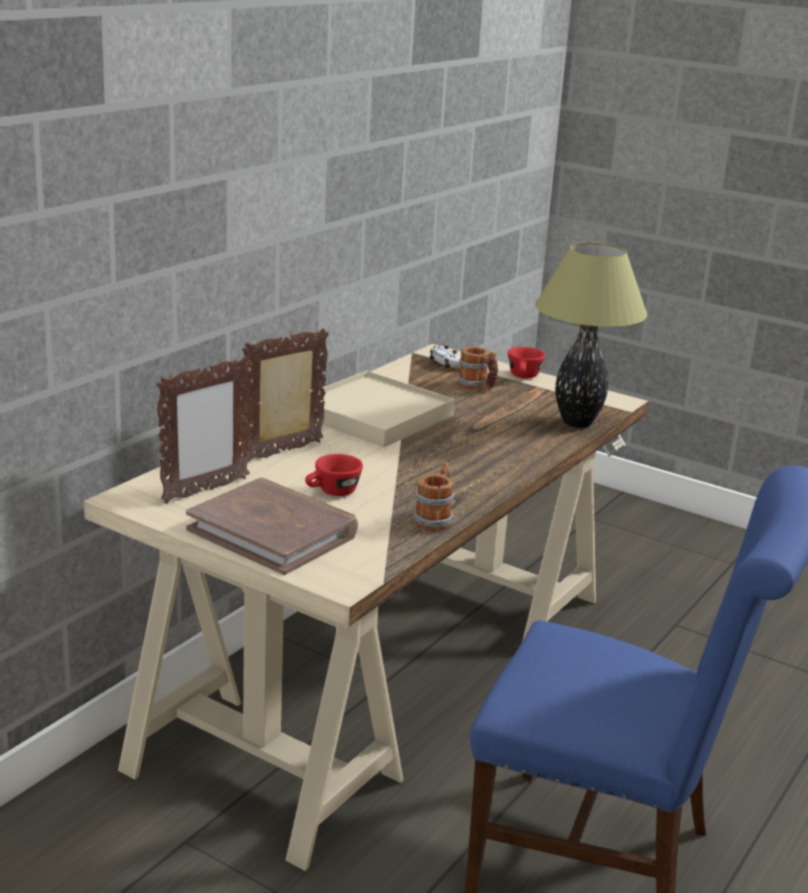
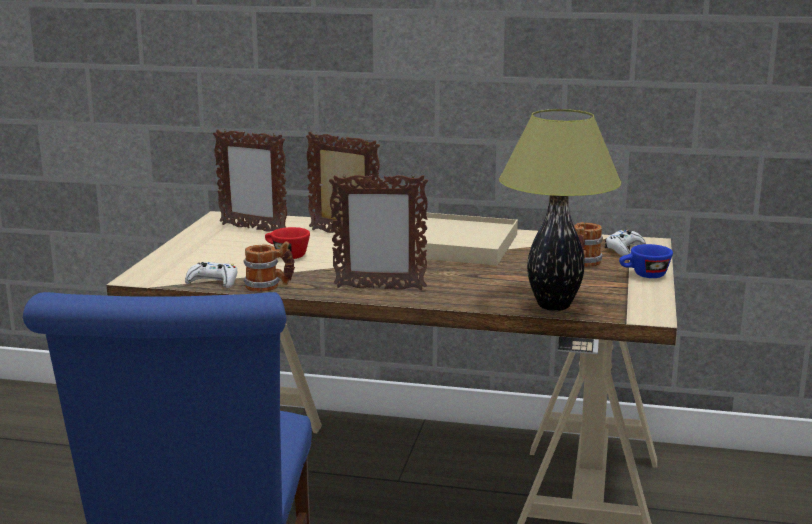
camera: 70 degrees right, 5 degrees down
(273, 532) = (203, 252): brown book -> none
(395, 544) = (213, 282): none -> white game controller
(482, 473) = (379, 288): none -> picture frame
(524, 377) = (644, 275): red cup -> blue cup

